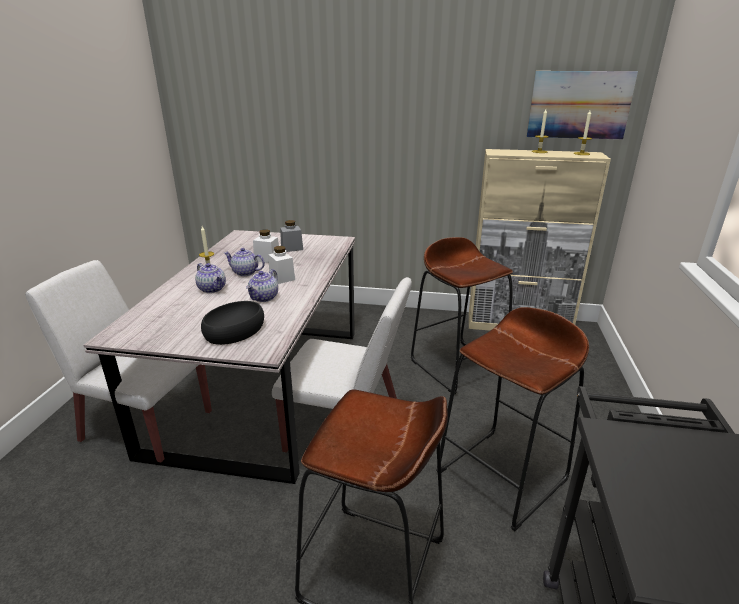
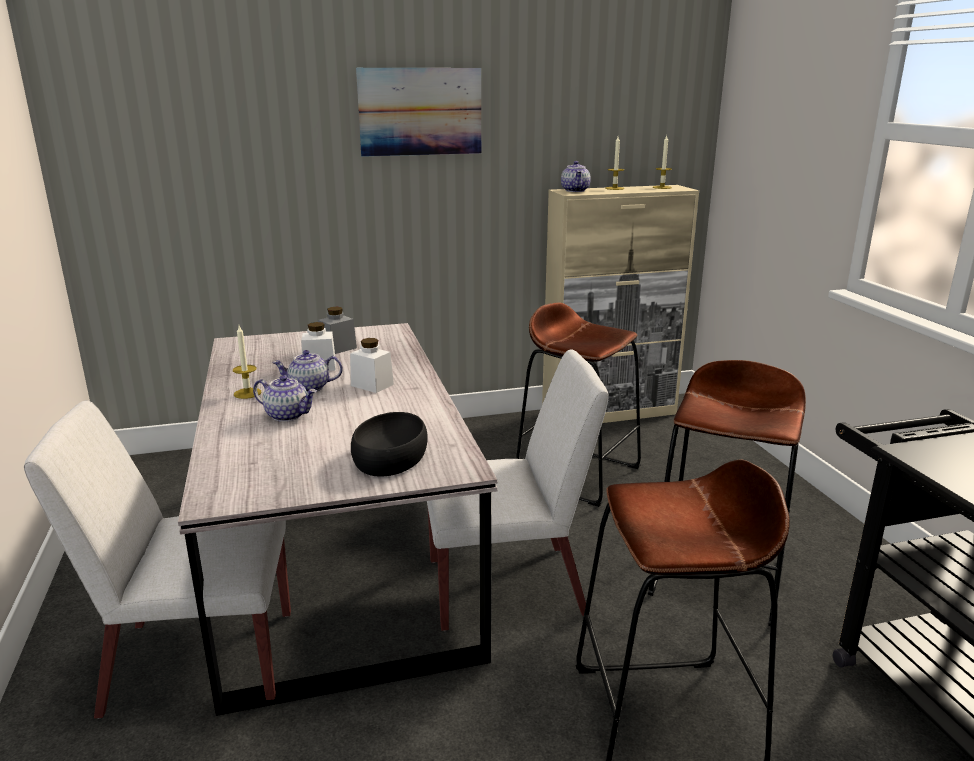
camera: 25 degrees left, 5 degrees down
(264, 298) = (379, 412): teapot -> teapot (575, 190)
(579, 105) = (648, 131): picture -> picture (420, 112)

